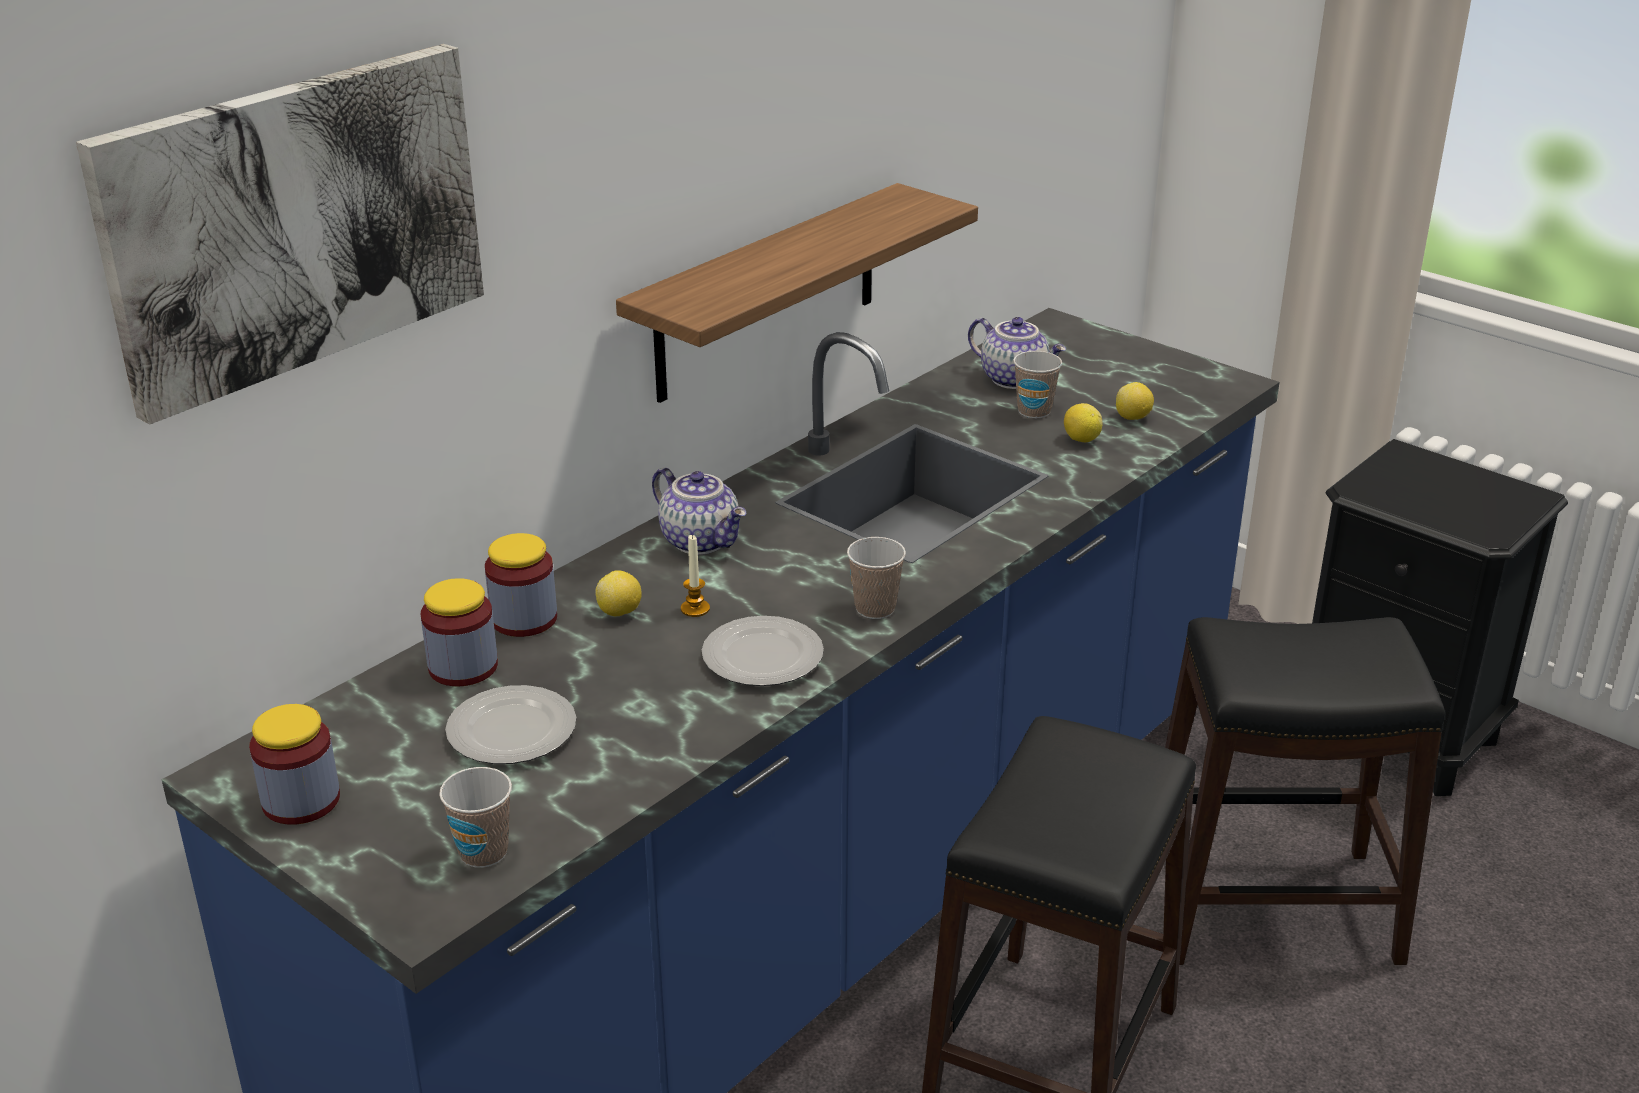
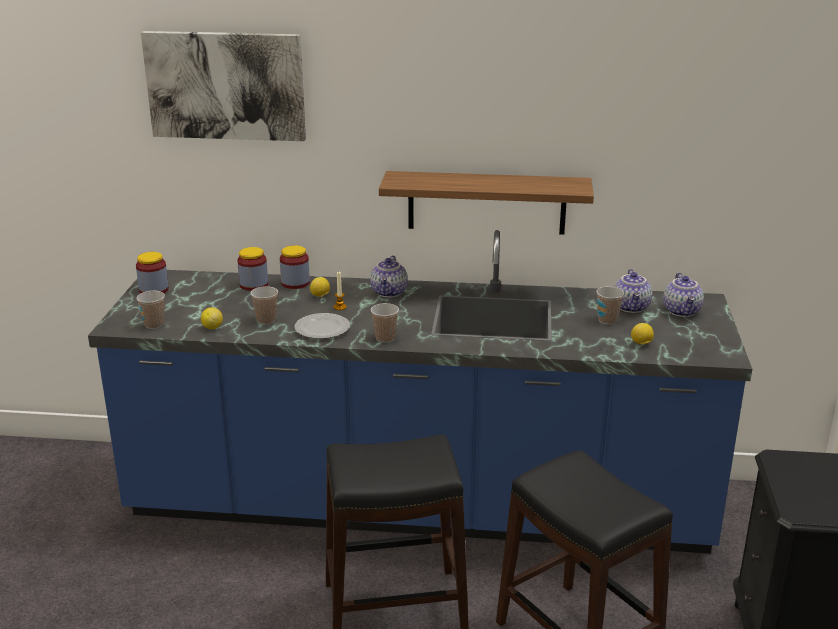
camera: 55 degrees right, 5 degrees down
(513, 731) = (225, 305): plate -> none
(646, 705) = (266, 320): none -> cup
(1070, 353) = (682, 311): none -> teapot
(1081, 439) = (598, 338): lemon -> lemon (212, 327)

